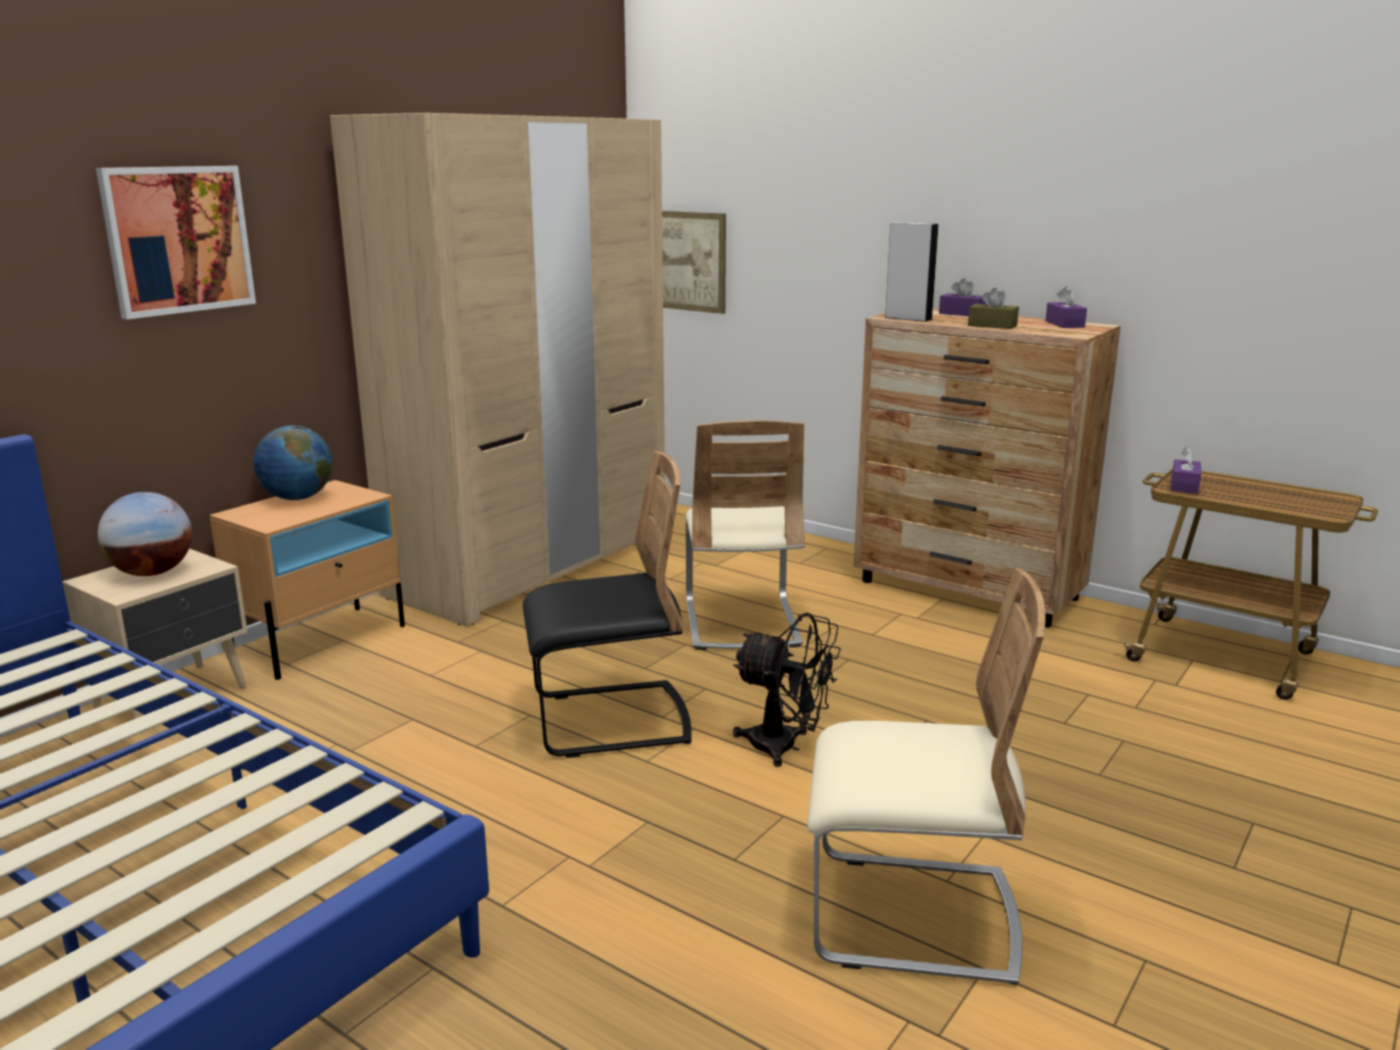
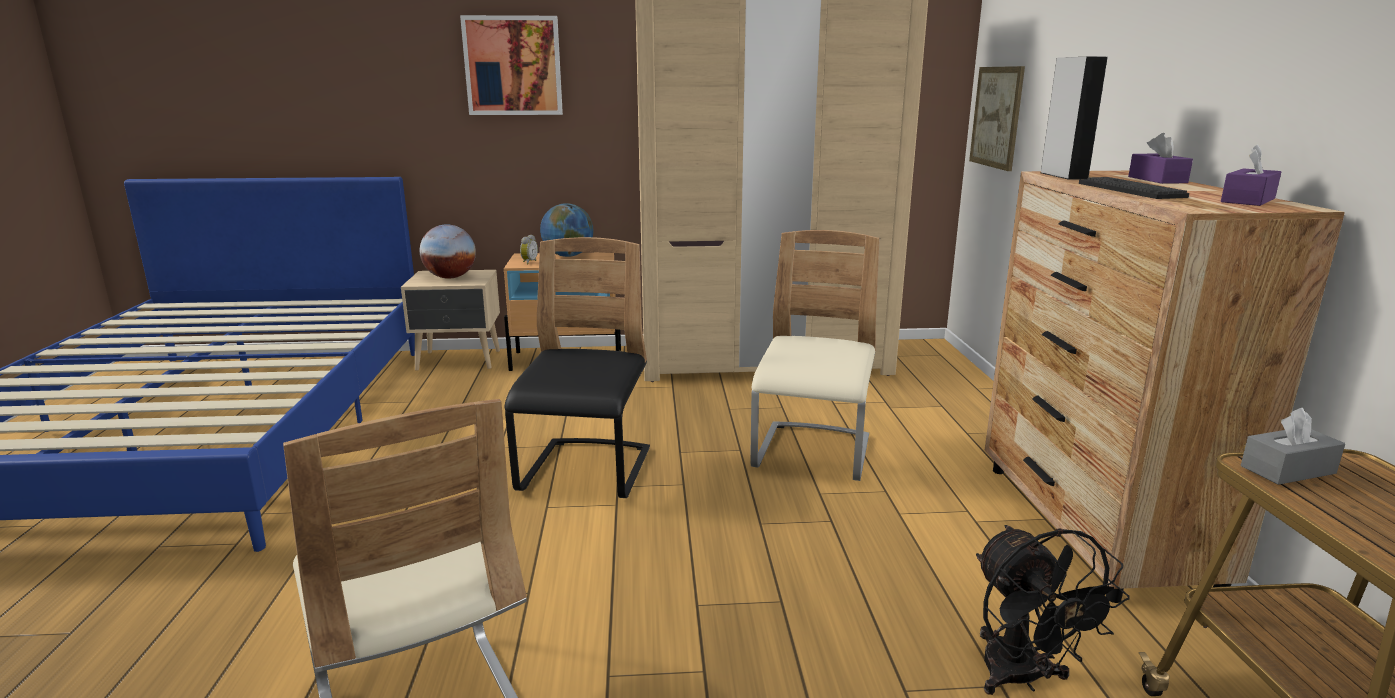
camera: 50 degrees right, 0 degrees up
(275, 518) = (528, 262): none -> alarm clock
(610, 721) = (586, 472): black chair -> black chair turned 120 degrees counterclockwise
(741, 623) = (812, 454): beige chair -> beige chair turned 150 degrees clockwise
(785, 747) = (636, 551): black fan -> black fan (1022, 679)
(992, 325) = (1130, 190): brown tissue box -> keyboard
(1184, 486) = (1287, 470): purple tissue box -> grey tissue box

